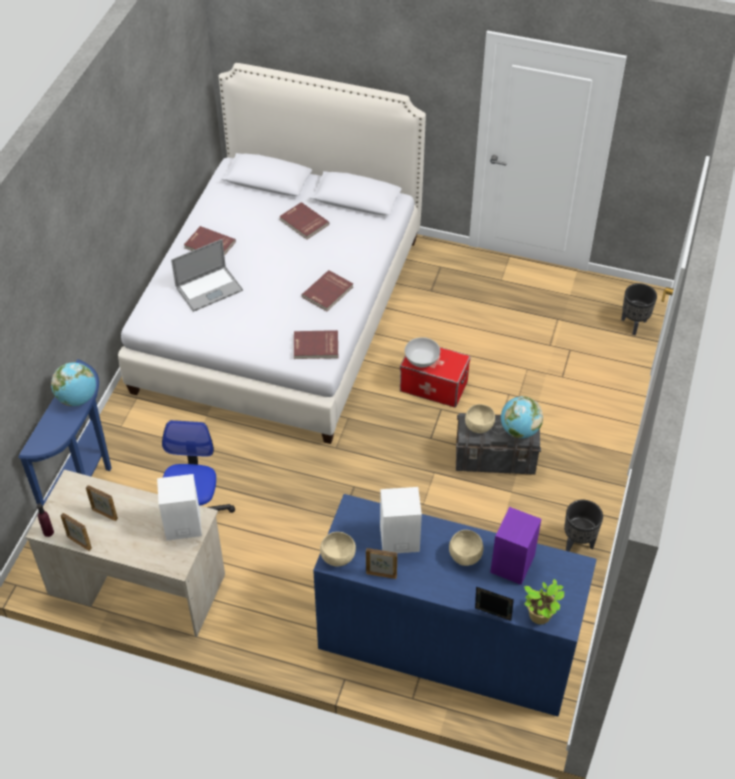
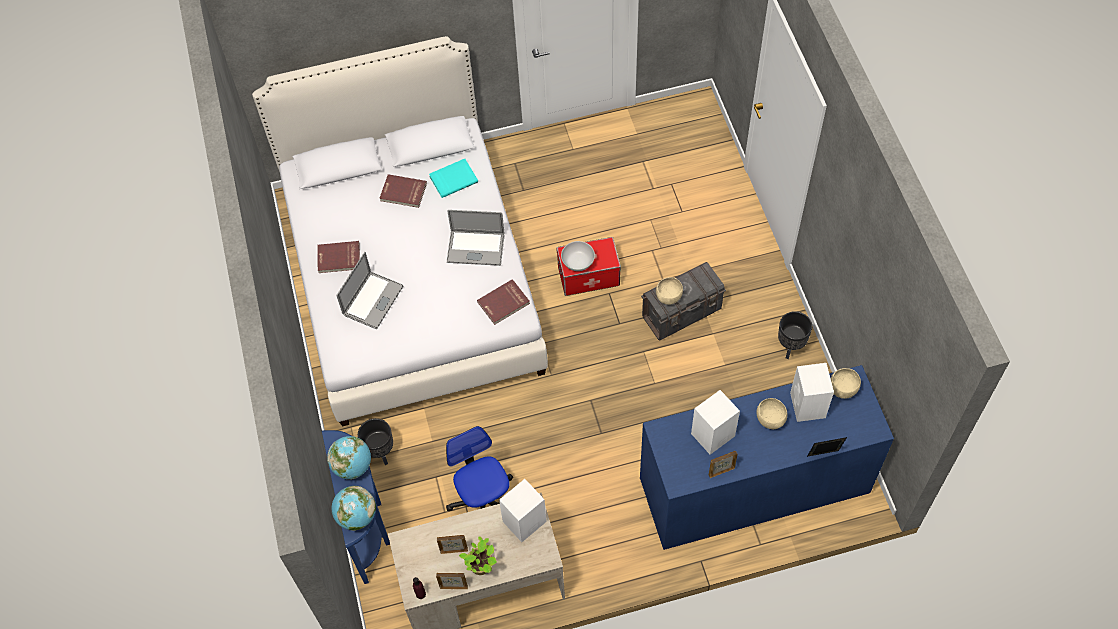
camera: 30 degrees left, 10 degrees up
(328, 292) = (475, 248): red book -> laptop
(337, 557) = (679, 478): beige bowl -> beige bowl (842, 389)
(354, 232) = (453, 179): none -> turquoise book
(512, 565) = (808, 406): purple speaker -> white speaker
(519, 430) = (701, 282): globe -> globe (356, 516)
(541, 616) = (856, 434): potted plant -> potted plant (482, 567)
(634, 325) = (705, 134): black planter -> black planter (381, 452)

